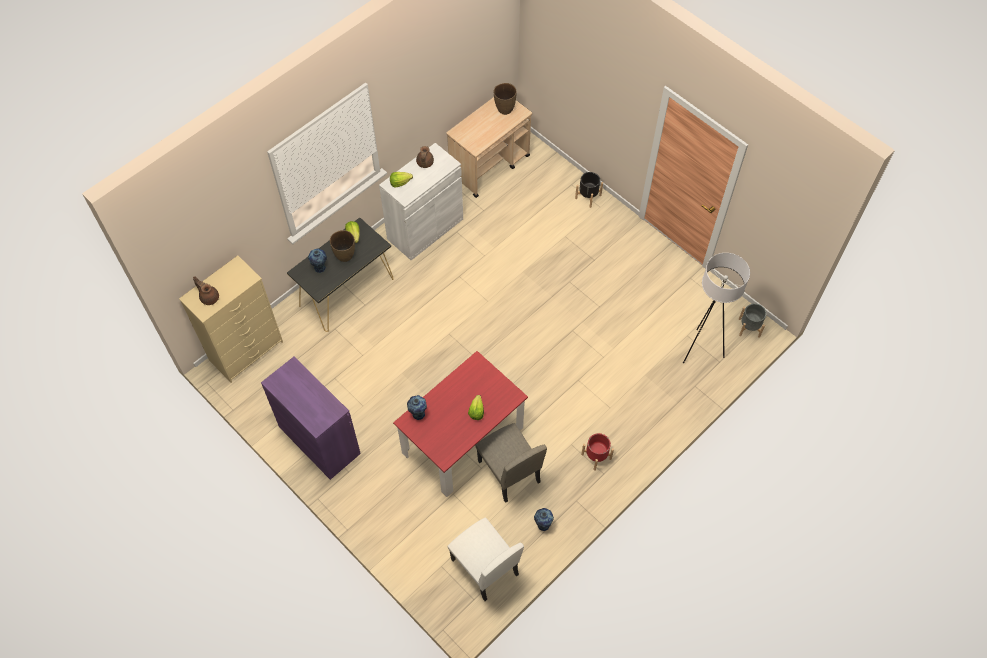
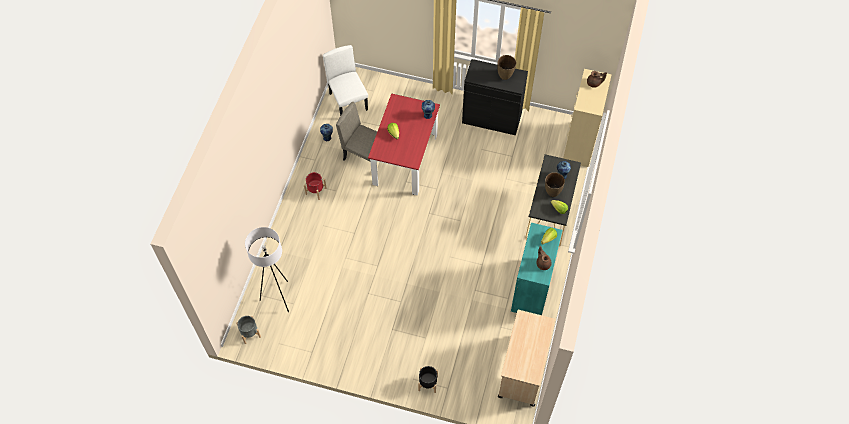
camera: 150 degrees right, 0 degrees up
(319, 440) = (491, 118): purple cabinet -> black cabinet
(425, 229) = (532, 288): white cabinet -> turquoise cabinet
(484, 567) = (348, 101): white chair -> white chair turned 45 degrees clockwise
(504, 109) = (525, 366): brown vase -> brown vase (505, 75)

